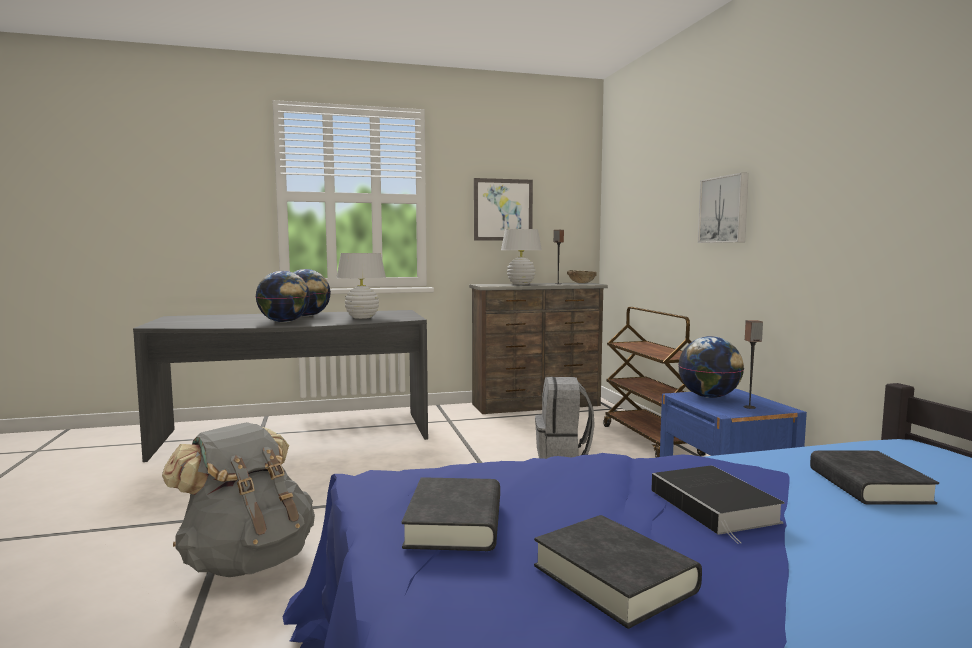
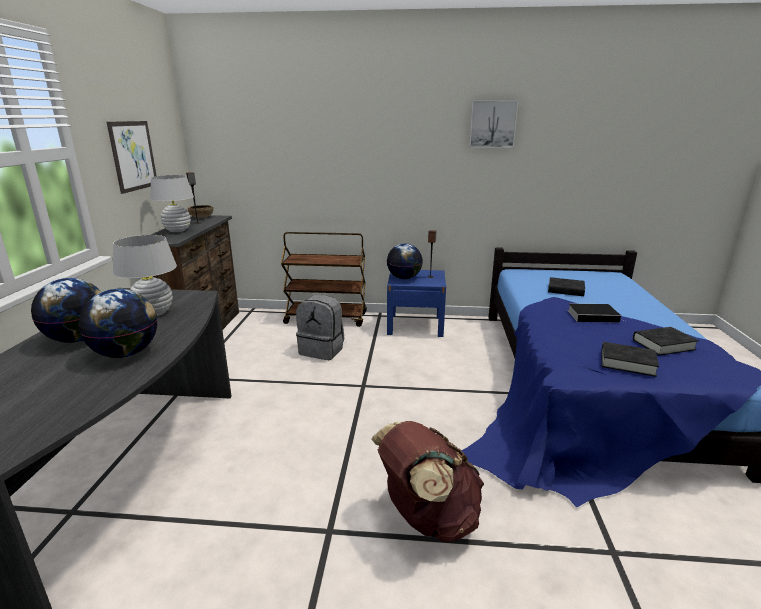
camera: 70 degrees left, 15 degrees up
(247, 561) = (427, 517): grey backpack -> brown backpack
(725, 209) = (366, 160): picture -> picture (492, 124)

